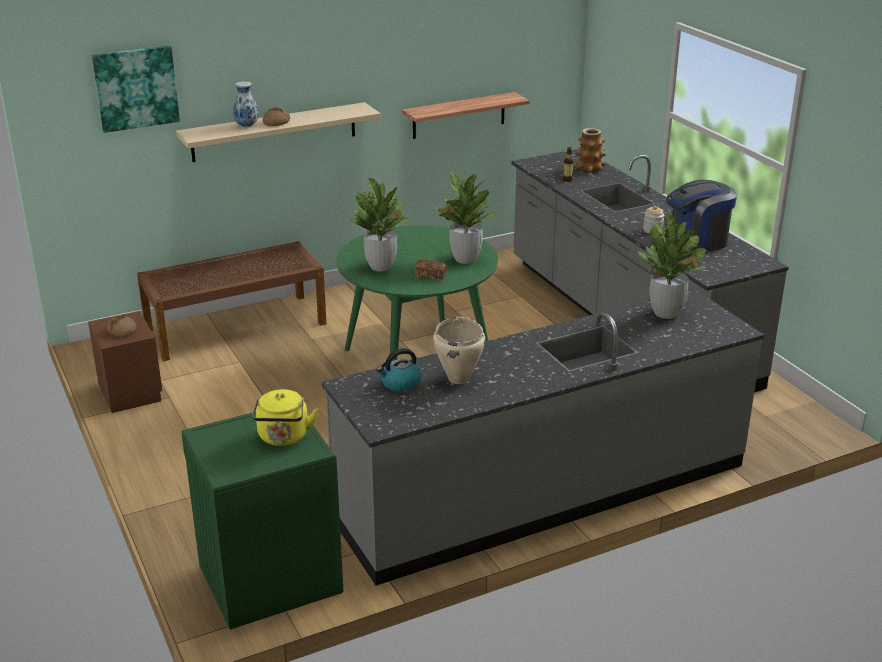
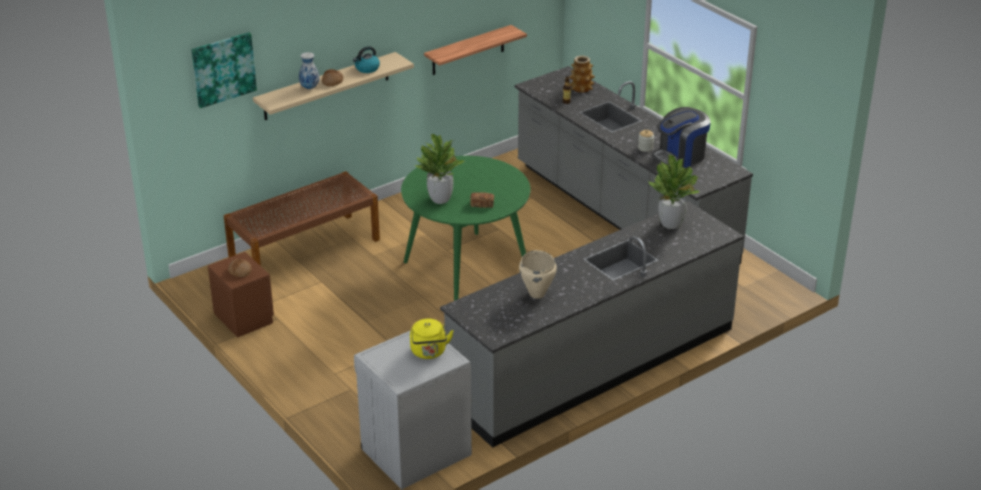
camera: 10 degrees left, 5 degrees up
(268, 578) = (414, 451): green washing machine -> white washing machine
(400, 383) = (497, 302): kettle -> kettle (367, 69)
(465, 259) = (504, 186): potted plant -> none

